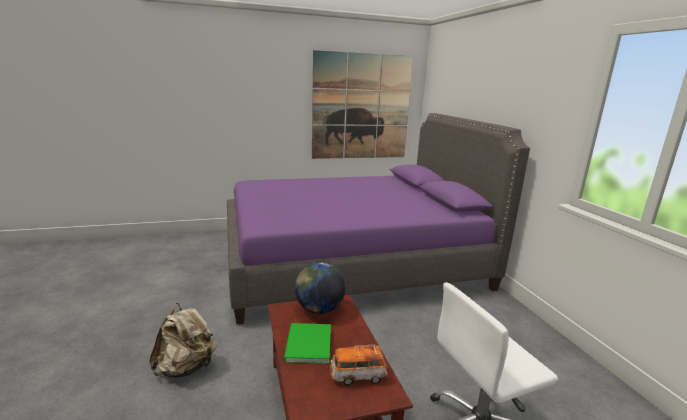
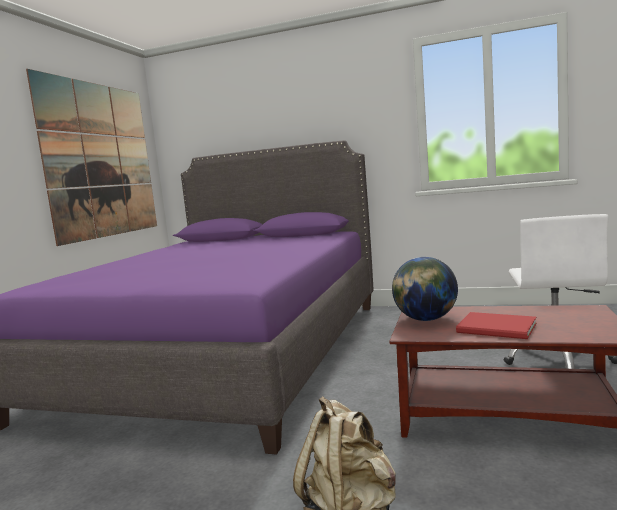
camera: 55 degrees left, 10 degrees down
(307, 345) = (498, 328): green book -> red book
(357, 376) = (561, 315): toy car -> none

